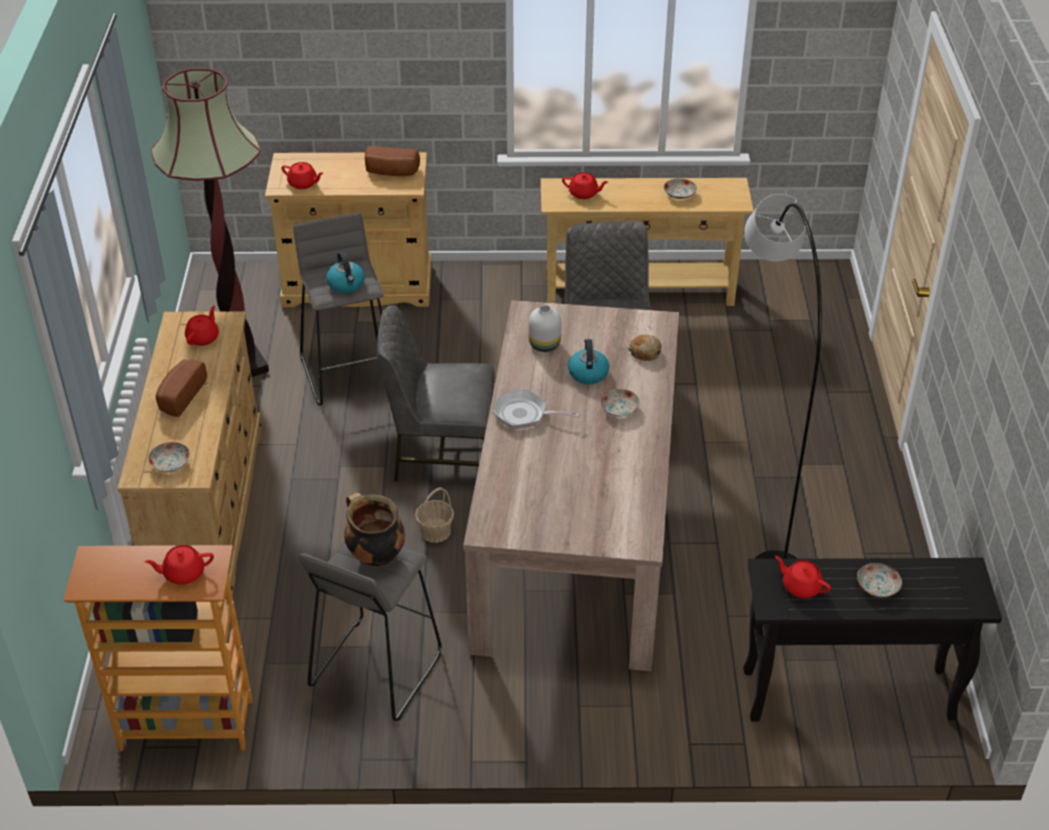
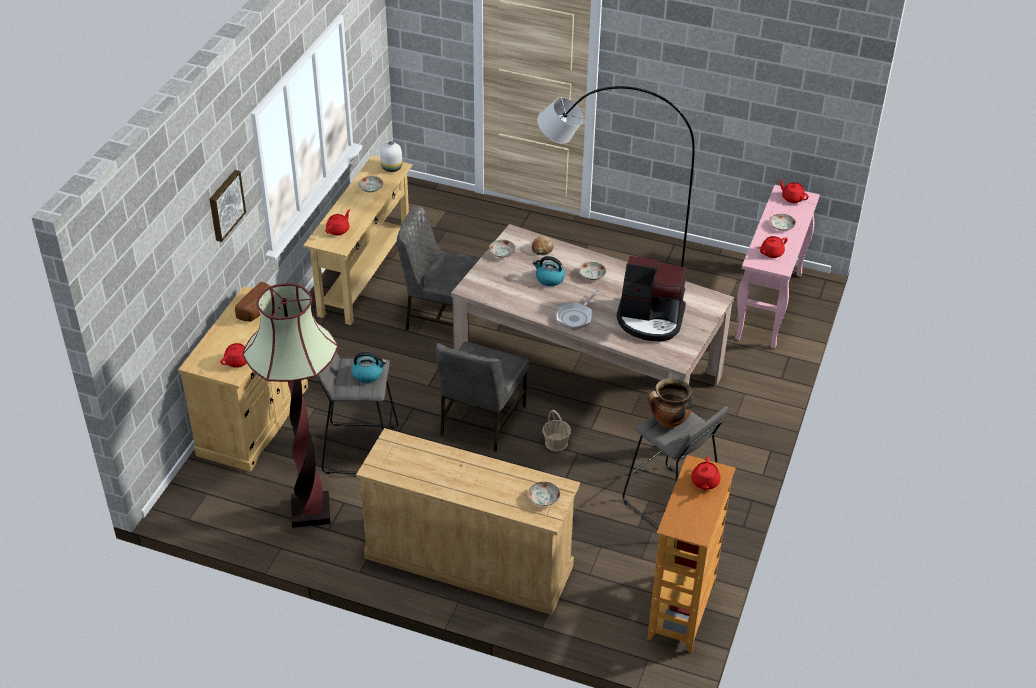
camera: 70 degrees left, 0 degrees up
(180, 396) = (469, 481): bread -> none
(203, 337) = (404, 456): red teapot -> red teapot (792, 198)
(418, 42) = (225, 205): none -> picture
(544, 344) = (508, 290): white vase -> white vase (391, 167)
(558, 485) = (650, 319): none -> coffee machine
(614, 320) = (501, 253): none -> plate
(846, 695) = (769, 306): black console table -> pink console table

